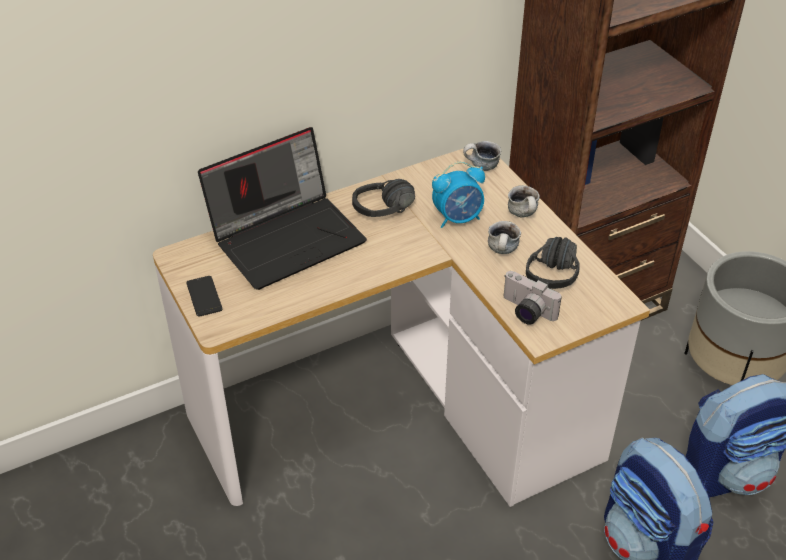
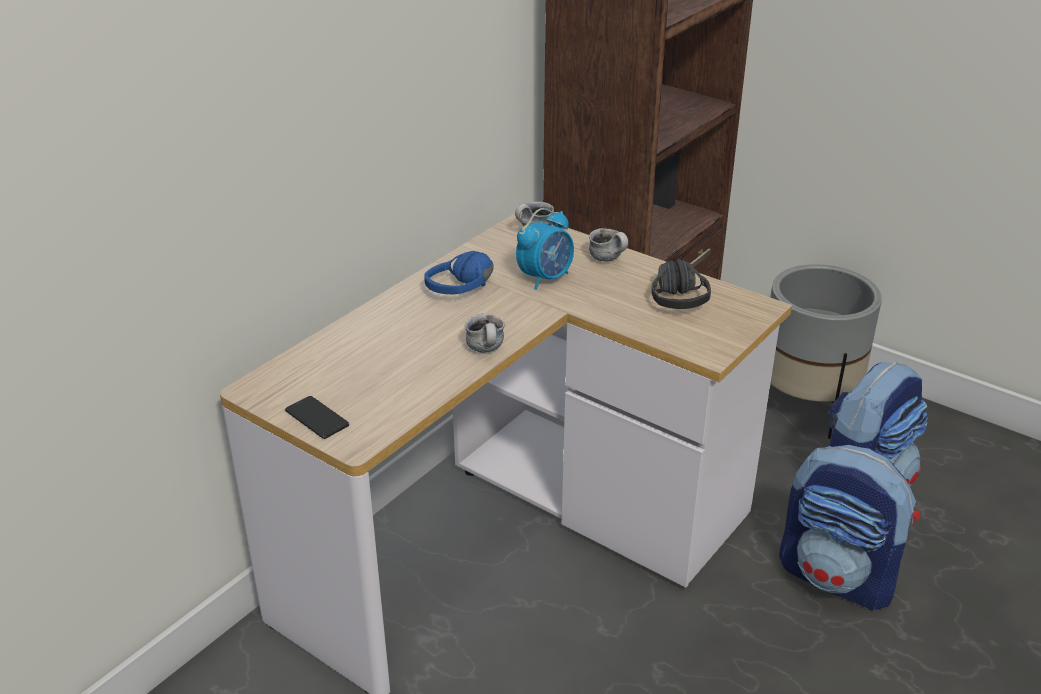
camera: 25 degrees left, 10 degrees down
(288, 237) = (374, 338): laptop -> none
(387, 214) = (468, 292): black headphones -> blue headphones
(503, 252) = (614, 294): mug -> mug (487, 350)
(525, 312) = (679, 337): camera -> none

